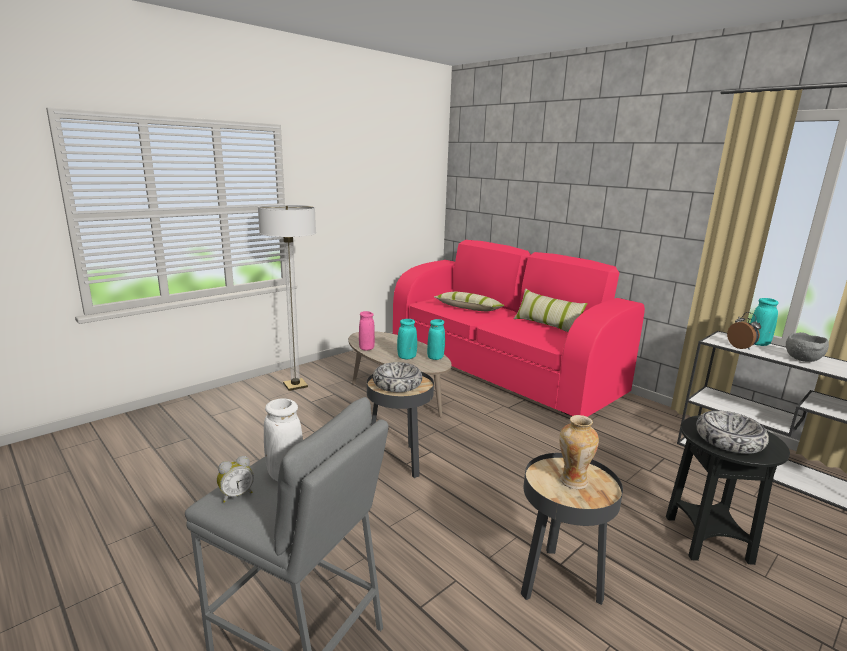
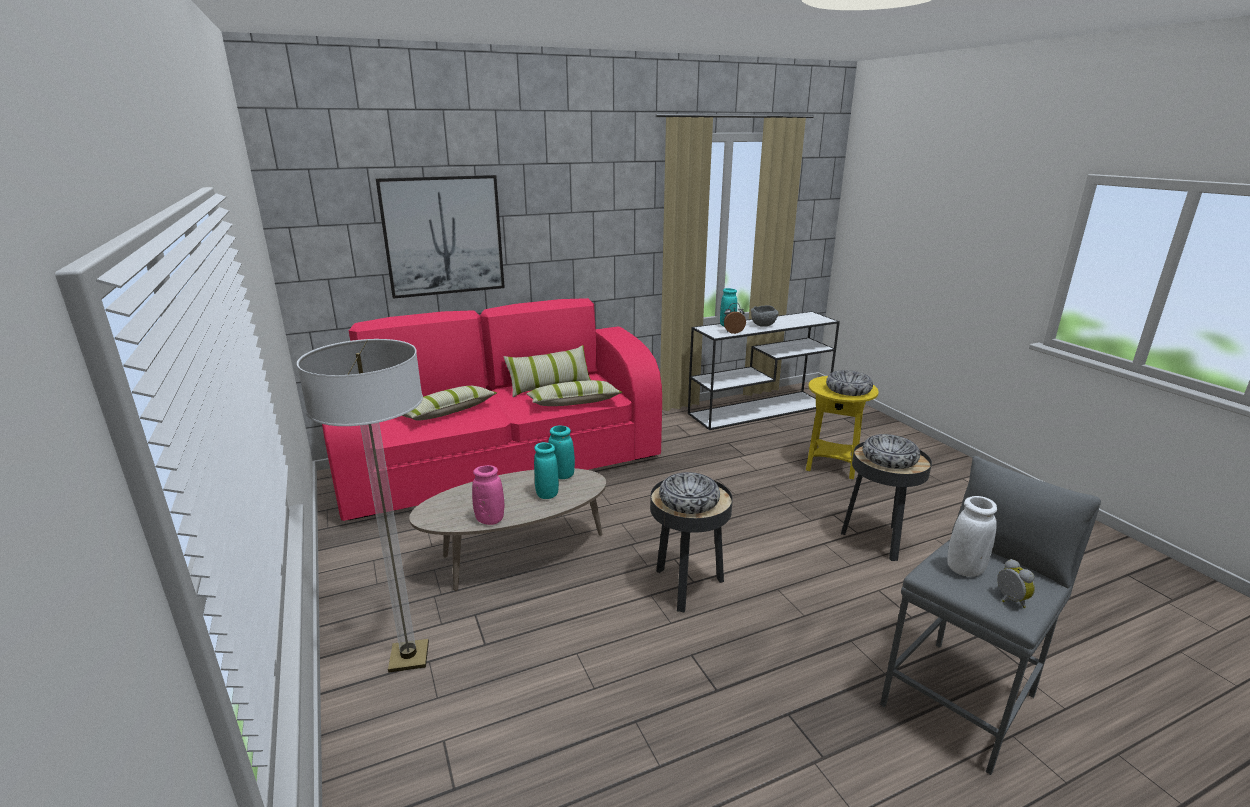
camera: 70 degrees left, 5 degrees up
(528, 193) = (443, 236): none -> picture
(528, 335) = (574, 403): none -> pillow
(572, 481) = (889, 459): vase -> bowl
(708, 540) = (832, 466): black side table -> yellow side table

